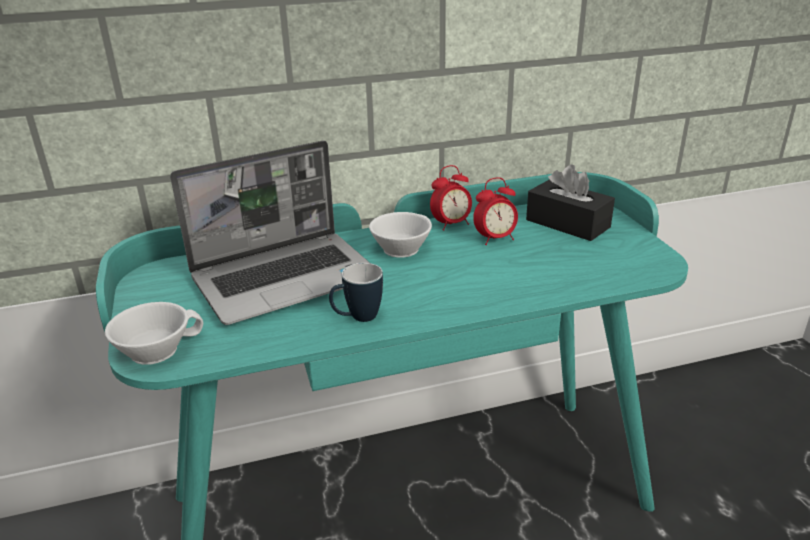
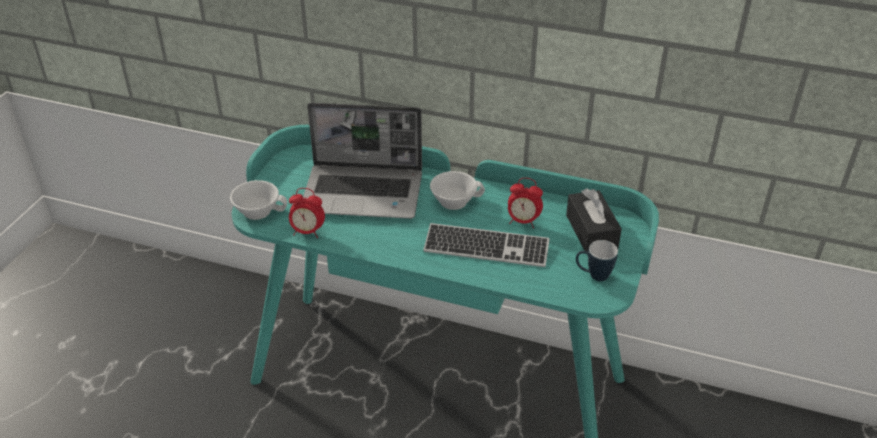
camera: 35 degrees right, 10 degrees up
(357, 318) = (372, 241): mug -> mug (593, 275)
(451, 224) = (509, 195): alarm clock -> alarm clock (307, 232)
(493, 273) = (486, 248): none -> keyboard

